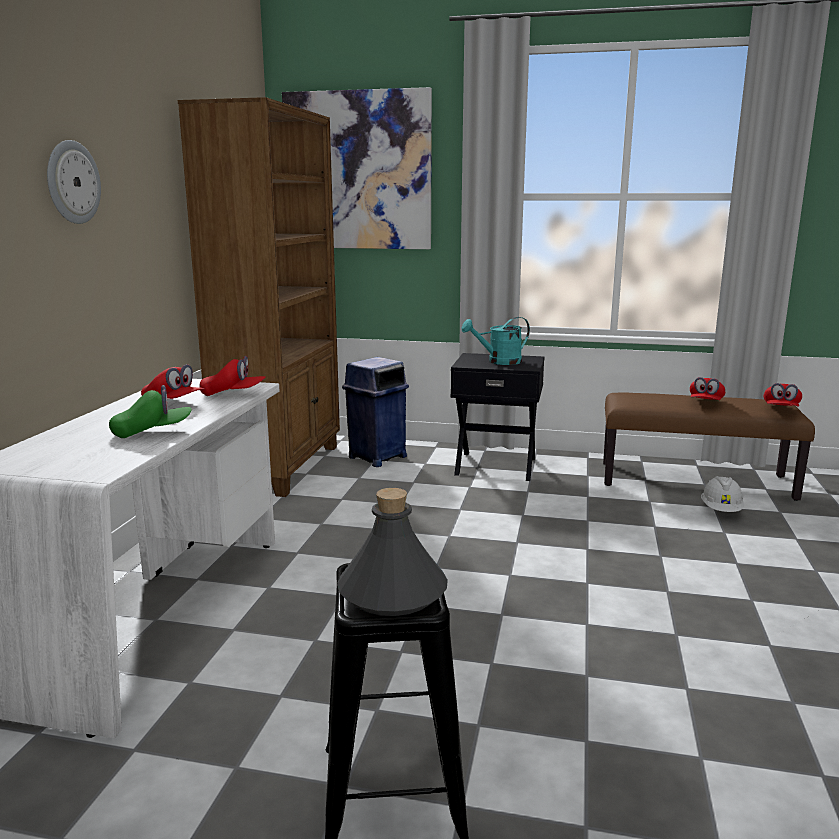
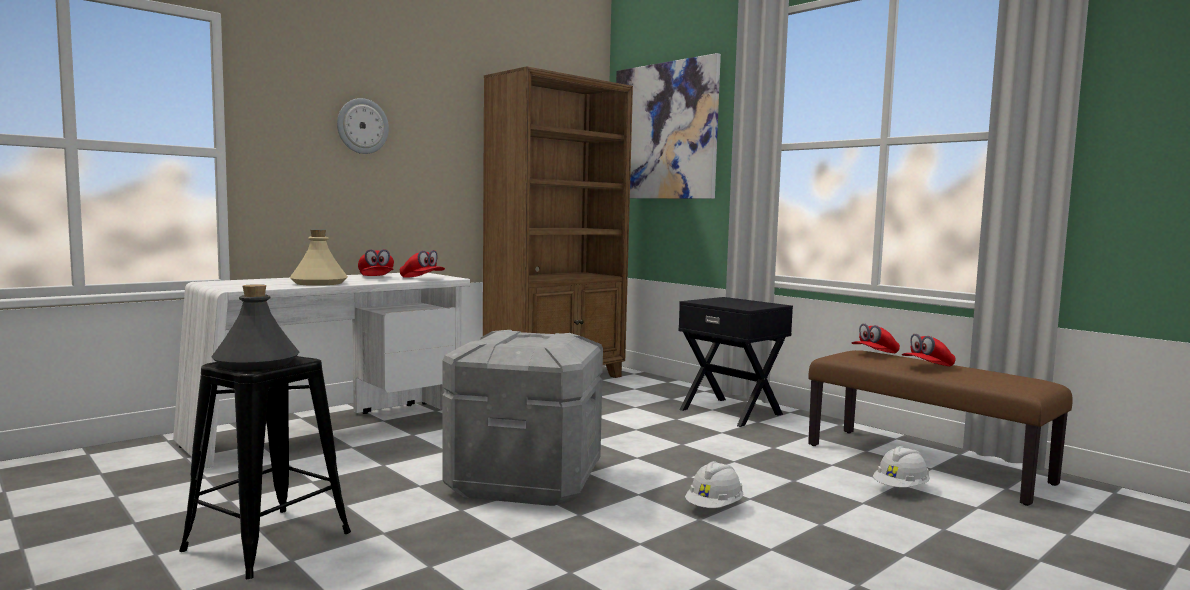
camera: 35 degrees right, 10 degrees down
(152, 432) = (319, 283): green cap -> beige bottle
(376, 457) = (639, 388): blue trash can -> none
(479, 604) = (524, 480): none -> grey storage box
(499, 362) = (733, 303): turquoise watering can -> none
(657, 575) = (714, 508): none -> white hard hat
(781, 410) = (1010, 383): red cap -> red cap (874, 354)

